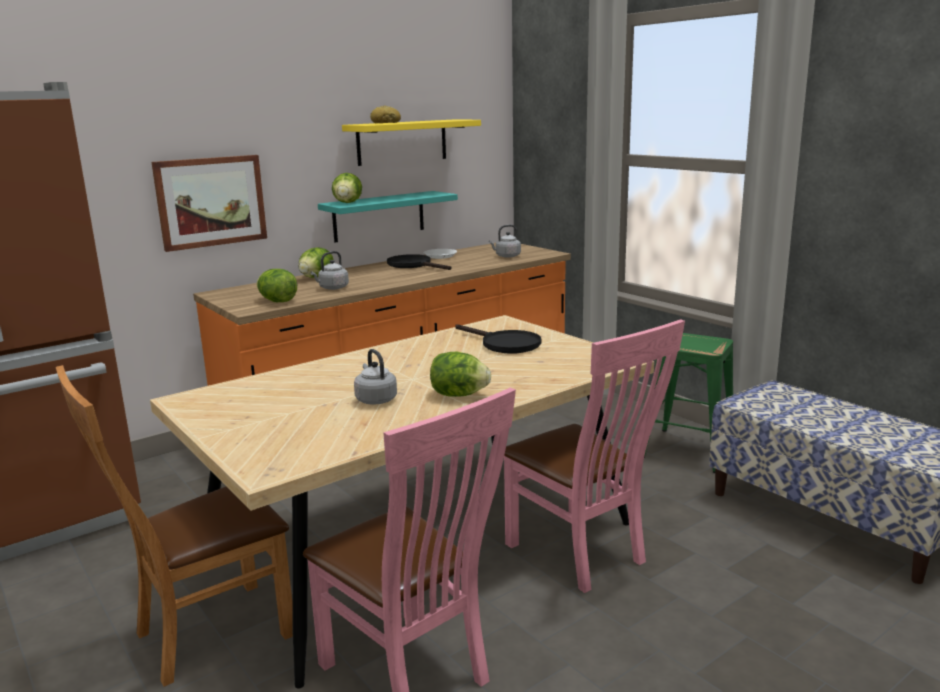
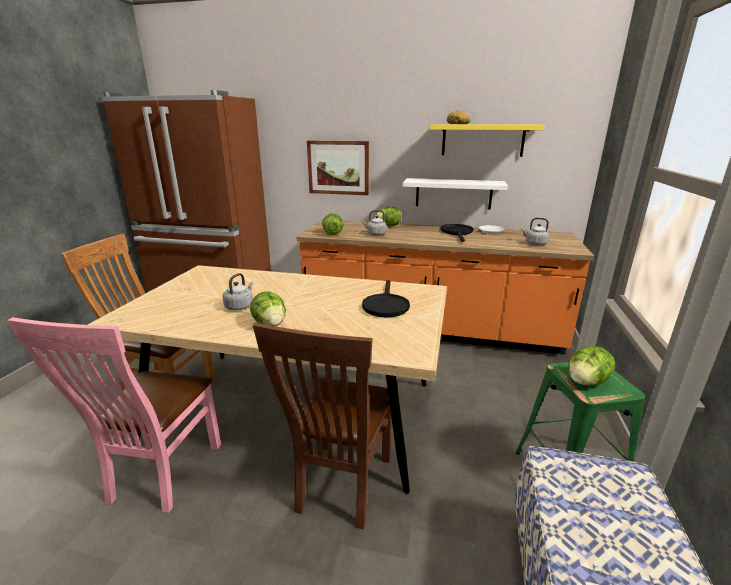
camera: 50 degrees right, 5 degrees up
(348, 203) = (419, 180): lettuce -> lettuce (586, 382)
(379, 216) = (453, 193): turquoise shelf -> white shelf
(582, 555) = (340, 487): pink chair -> brown chair

